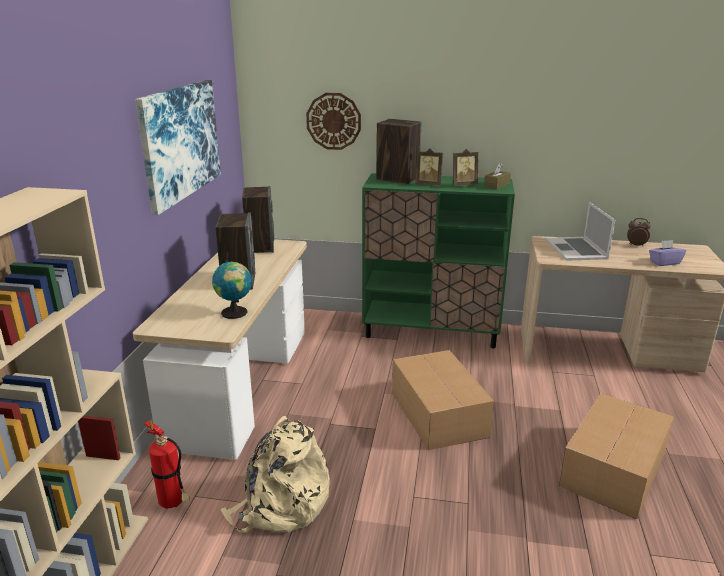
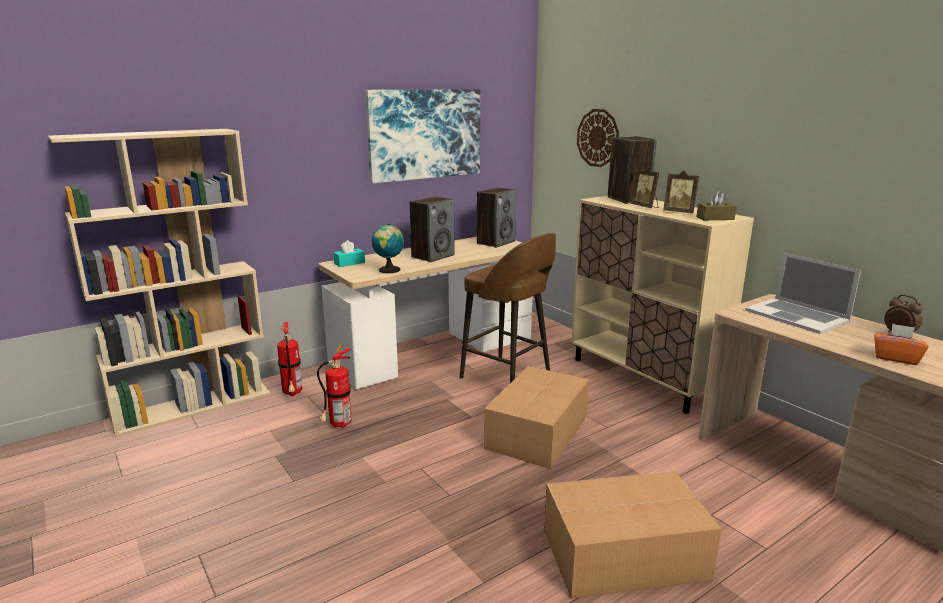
camera: 45 degrees right, 5 degrees down
(171, 320) = (349, 263): none -> turquoise tissue box
(281, 505) = (338, 425): beige backpack -> fire extinguisher
(343, 378) = (507, 377): none -> brown stool
(431, 331) = (643, 378): green cabinet -> beige cabinet
(576, 249) = (797, 316): laptop -> laptop turned 75 degrees counterclockwise
(664, 262) = (895, 358): purple tissue box -> orange tissue box

